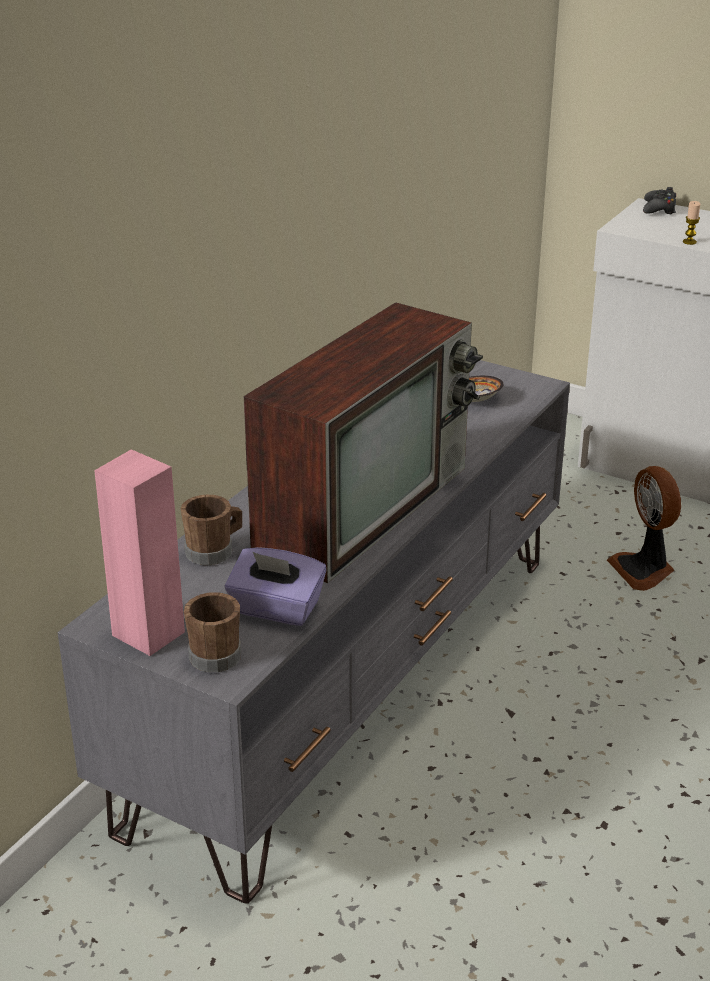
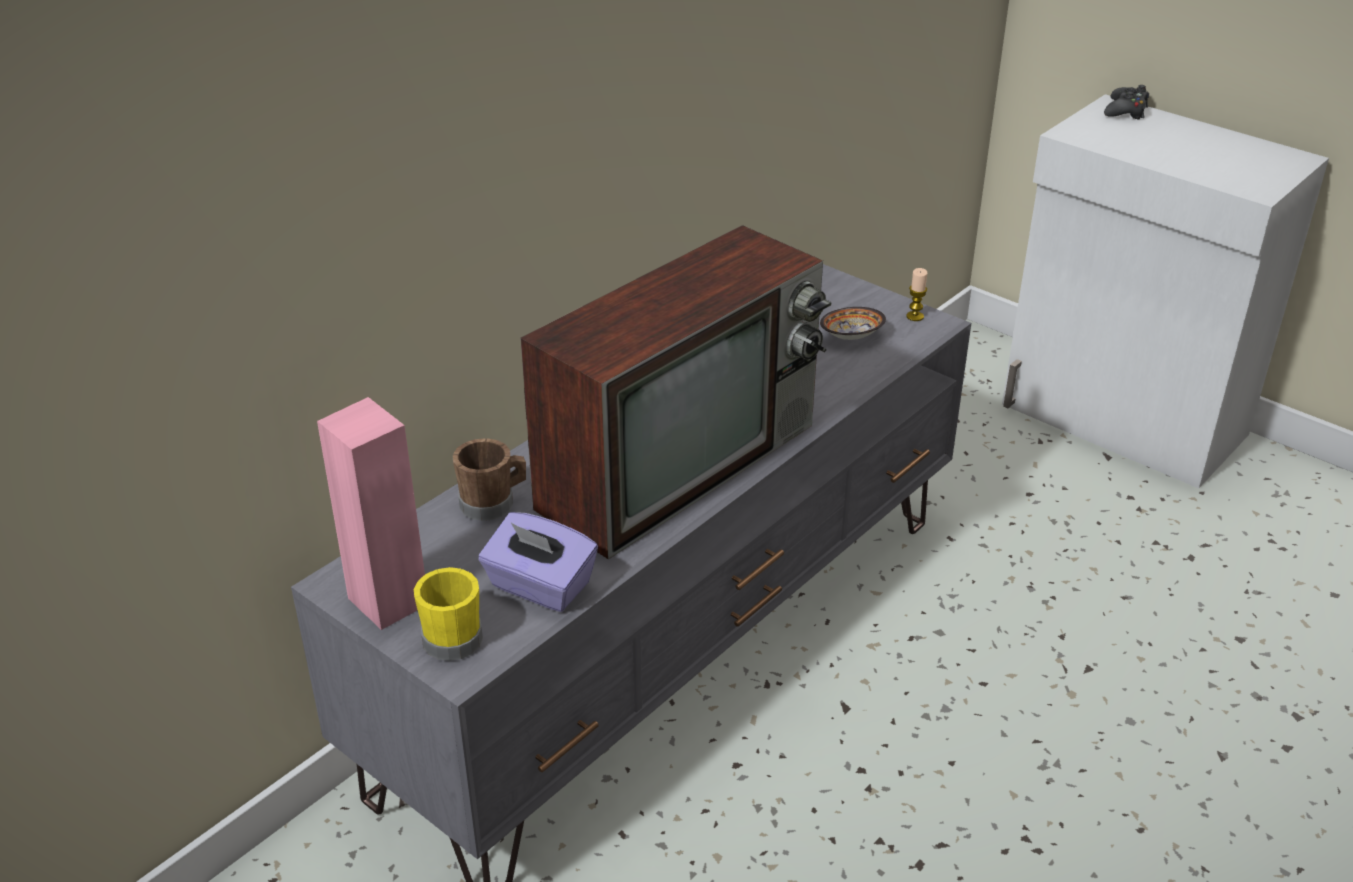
camera: 10 degrees right, 5 degrees up
(214, 653) = (453, 635): brown mug -> yellow mug
(644, 570) = (1048, 544): fan -> none
(689, 242) = (1149, 159): candle -> candle (915, 316)

